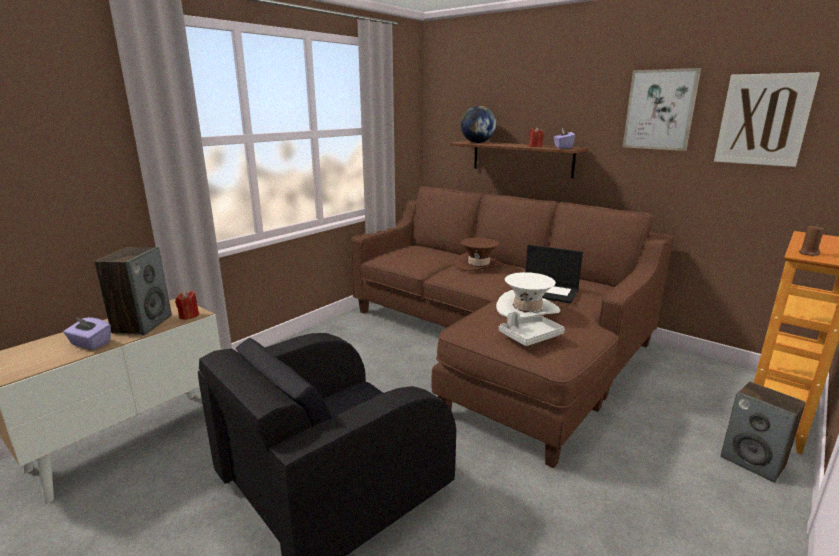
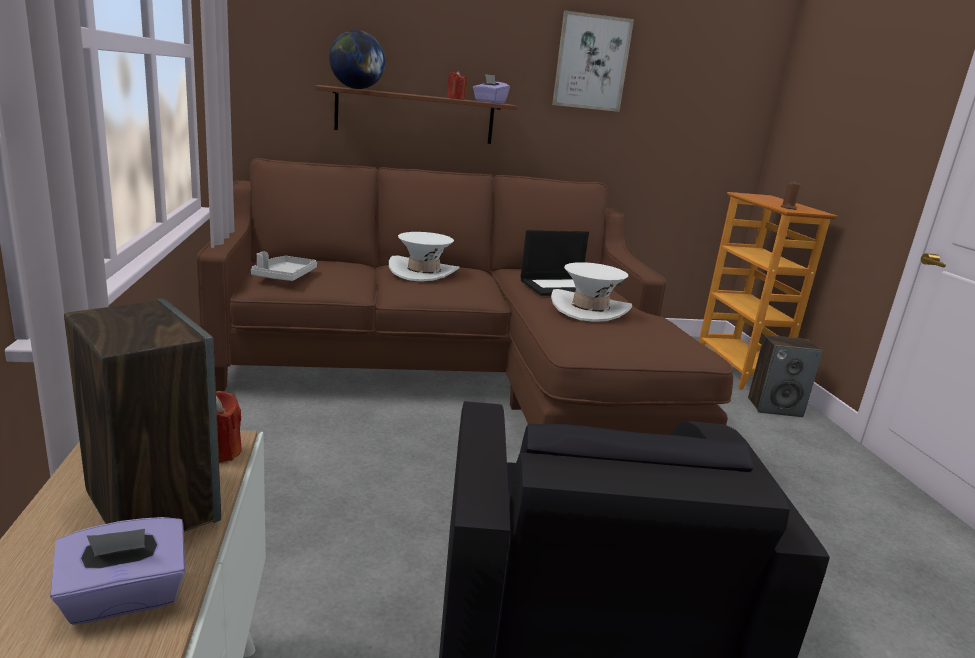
camera: 50 degrees left, 0 degrees up
(478, 265) = (423, 272): brown hat -> white hat
(530, 337) = (652, 335): grey tray -> grey tray (284, 276)
(763, 120) = (684, 82): picture -> none

